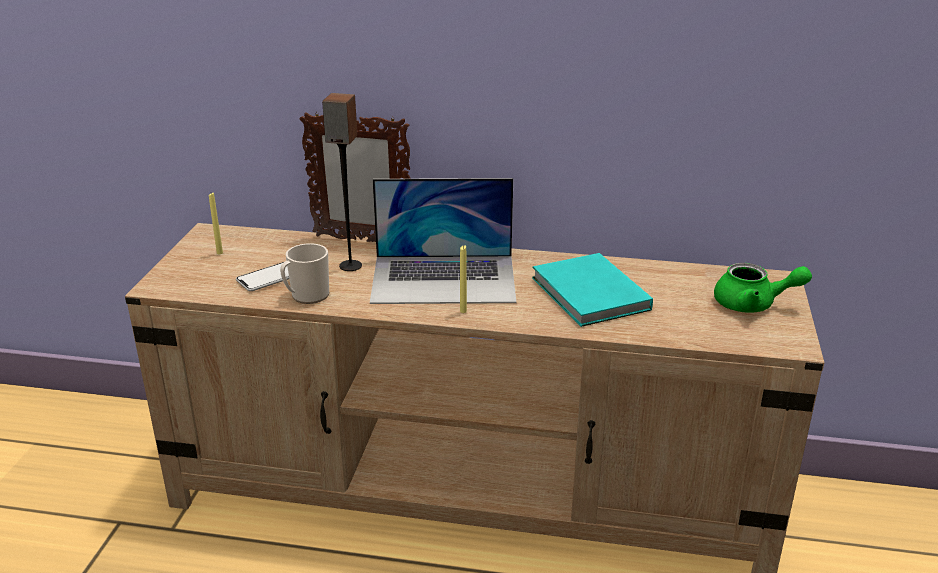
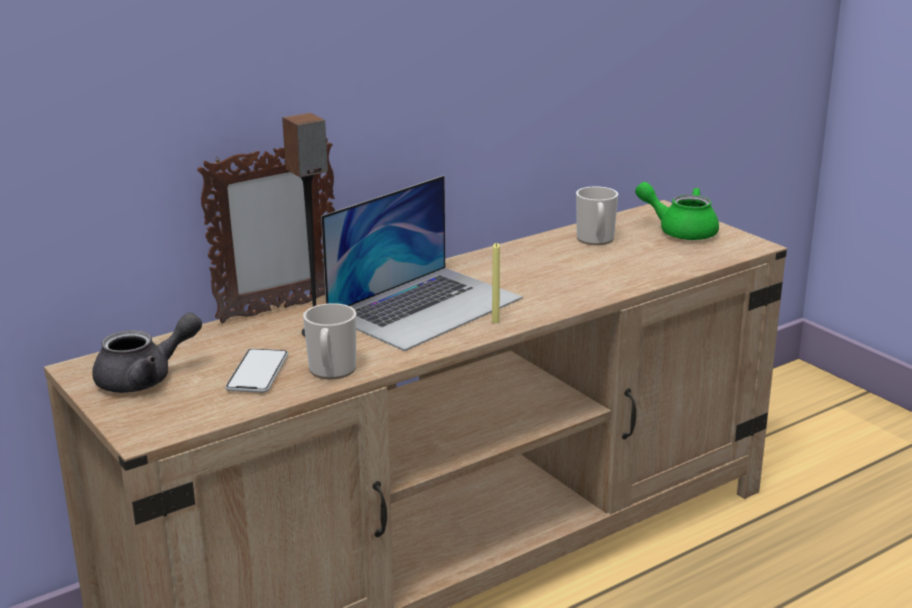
camera: 45 degrees left, 5 degrees down
(219, 253) = (145, 378): yellow candle -> grey teapot
(590, 295) = (564, 270): turquoise book -> none
(665, 282) = (595, 240): none -> mug
(753, 304) = (680, 231): green teapot -> green teapot turned 120 degrees counterclockwise

